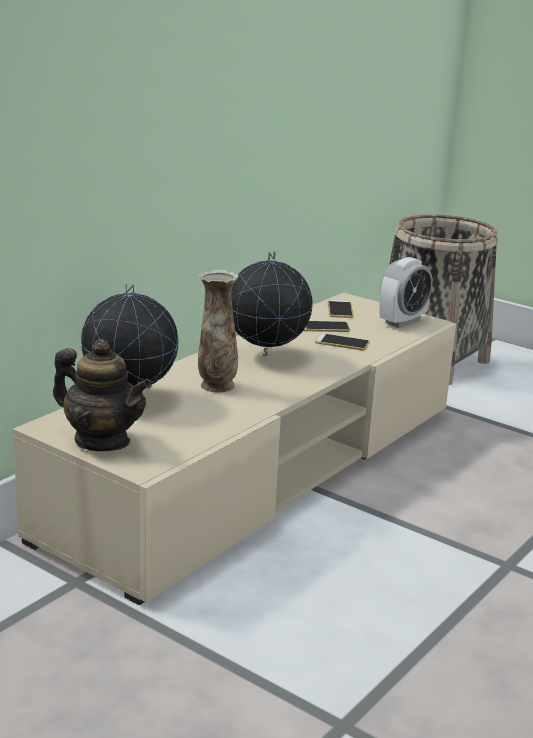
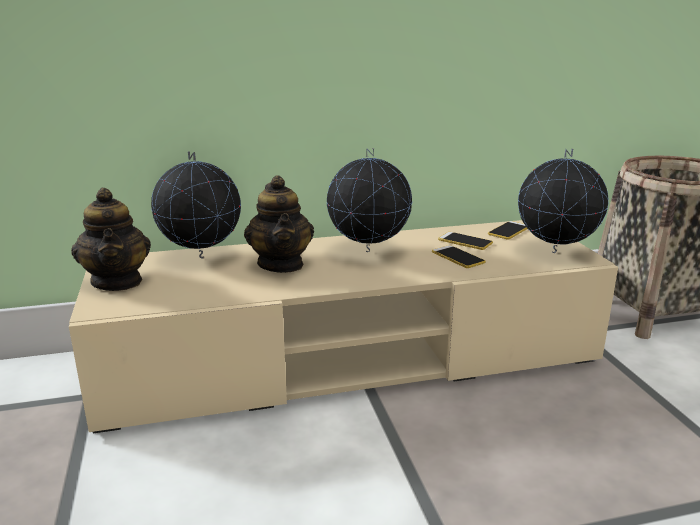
camera: 40 degrees right, 0 degrees up
(216, 385) = (281, 264): vase -> teapot
(402, 322) = (555, 253): alarm clock -> globe

